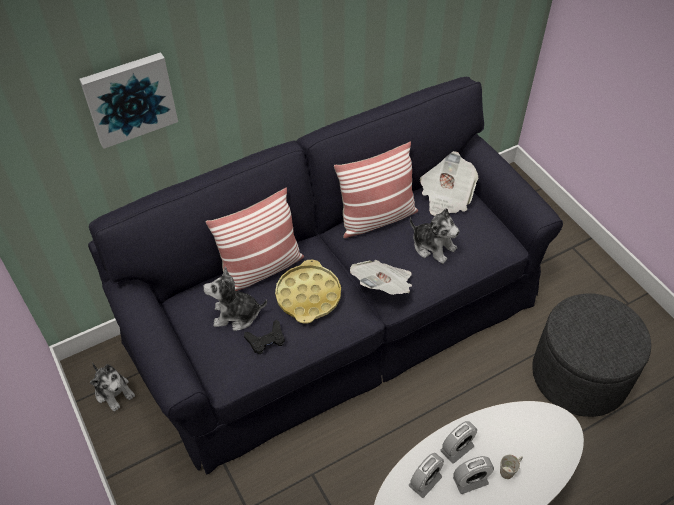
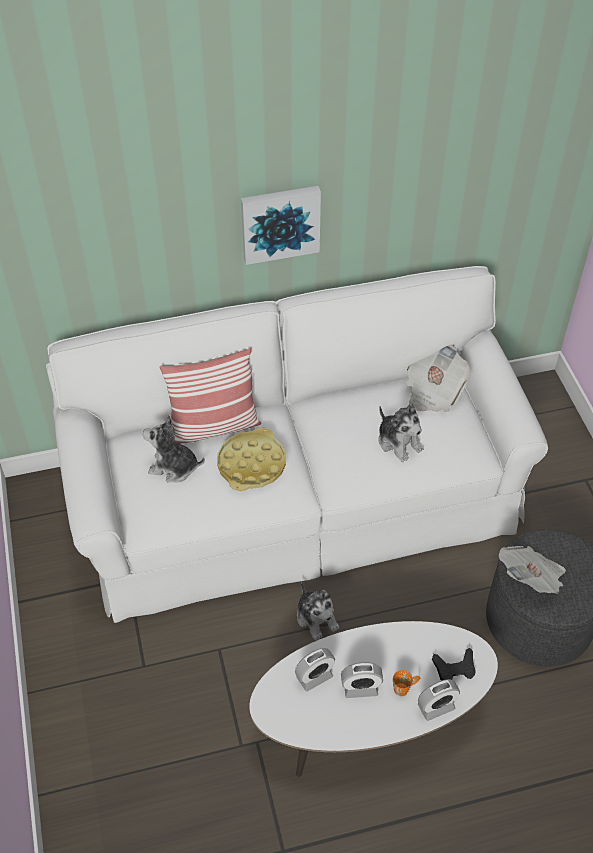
camera: 15 degrees right, 0 degrees up
(114, 391) = (49, 520): plush toy -> plush toy (316, 618)
(129, 98) = (105, 231): picture -> picture (280, 222)
(266, 340) = (195, 498): black game controller -> black game controller (454, 668)
(337, 319) = (296, 500): black sofa -> white sofa
(377, 218) = (351, 400): pillow -> none
(383, 287) = (331, 472): newspaper -> newspaper (531, 578)
(457, 448) = (358, 653): alarm clock -> alarm clock (436, 707)
(510, 470) = (405, 687): white mug -> orange mug

